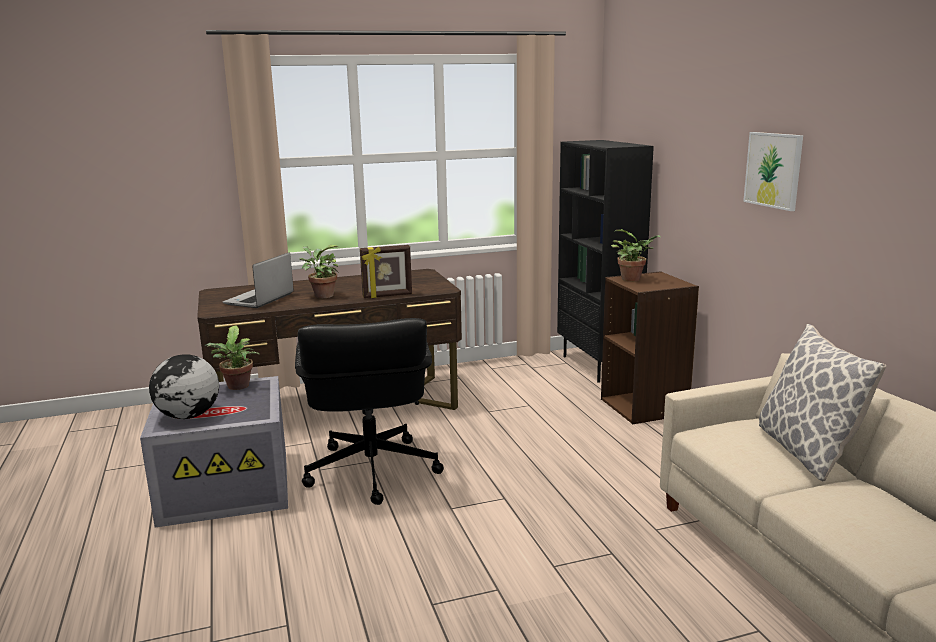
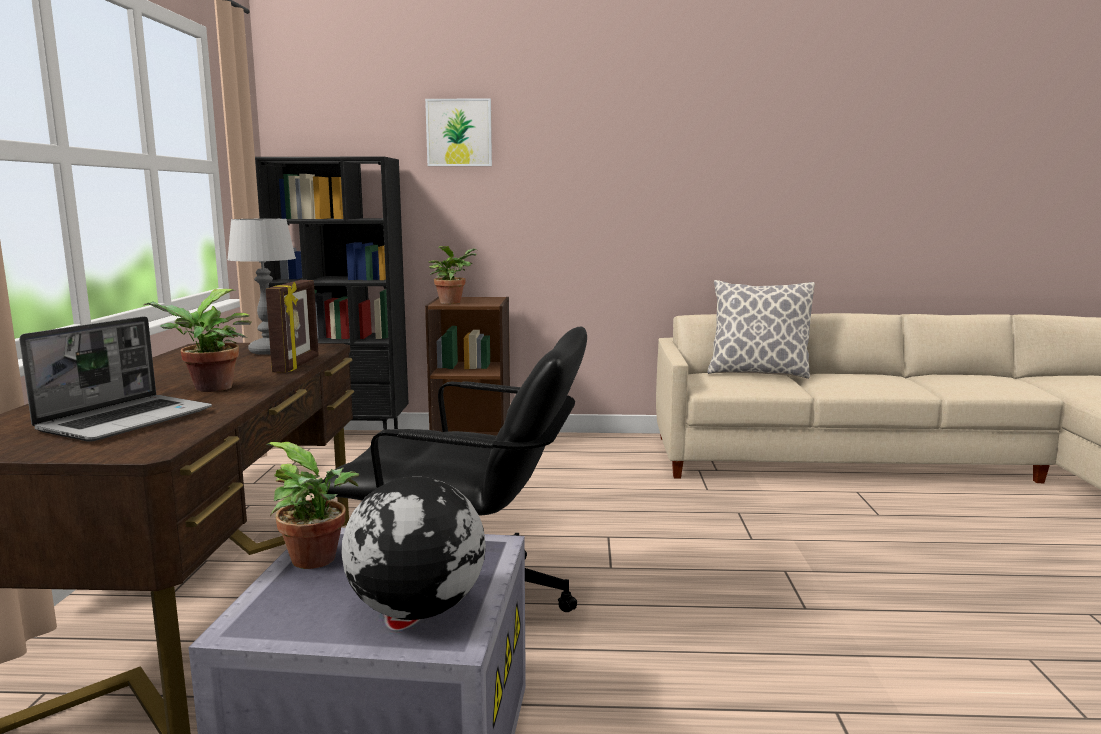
camera: 70 degrees left, 5 degrees down
(259, 299) = (127, 420): laptop -> laptop turned 105 degrees counterclockwise
(419, 284) = (269, 351): none -> table lamp
(773, 170) = (593, 169): picture -> picture (459, 132)

